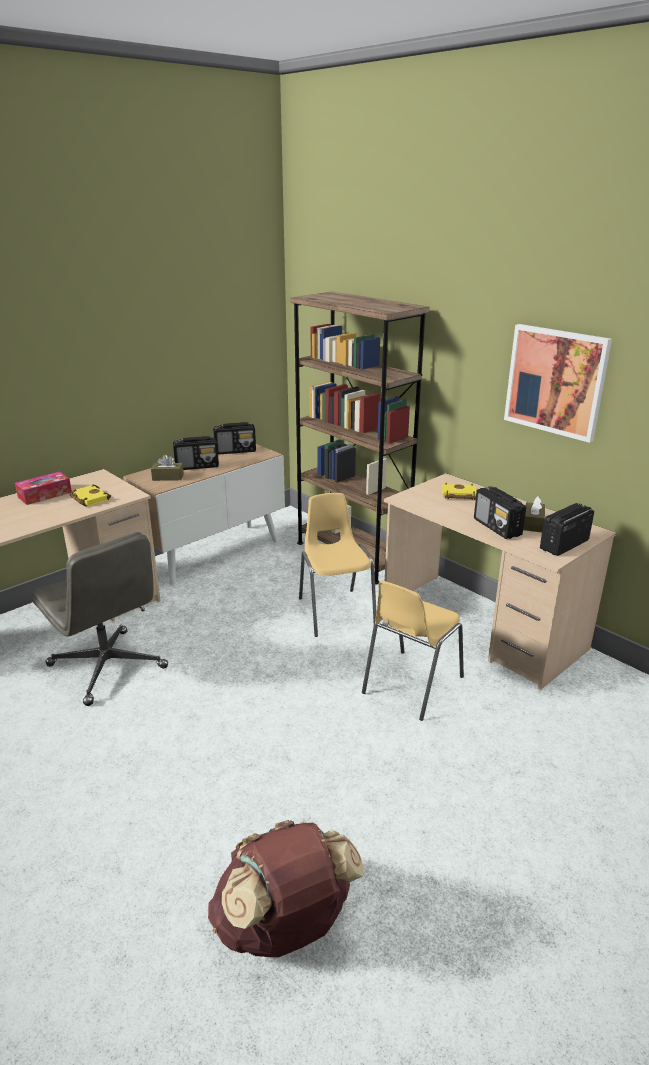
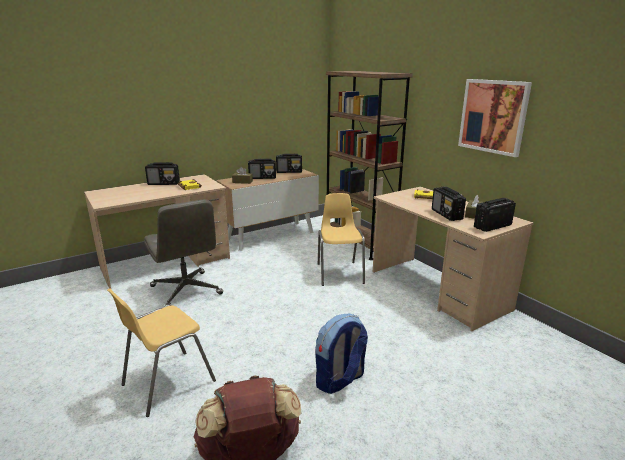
camera: 10 degrees right, 5 degrees down
(45, 495) = (164, 183): tissue box -> radio
(378, 791) = (340, 380): none -> backpack
(411, 685) = (379, 319): yellow chair -> yellow chair (167, 383)

